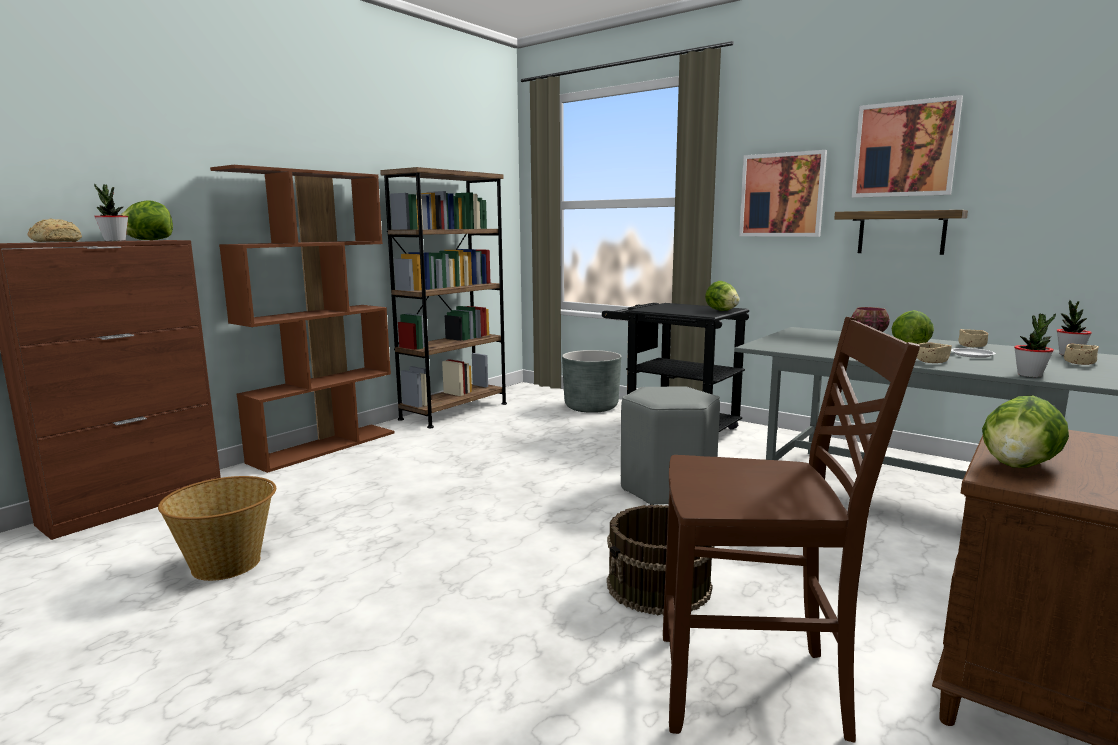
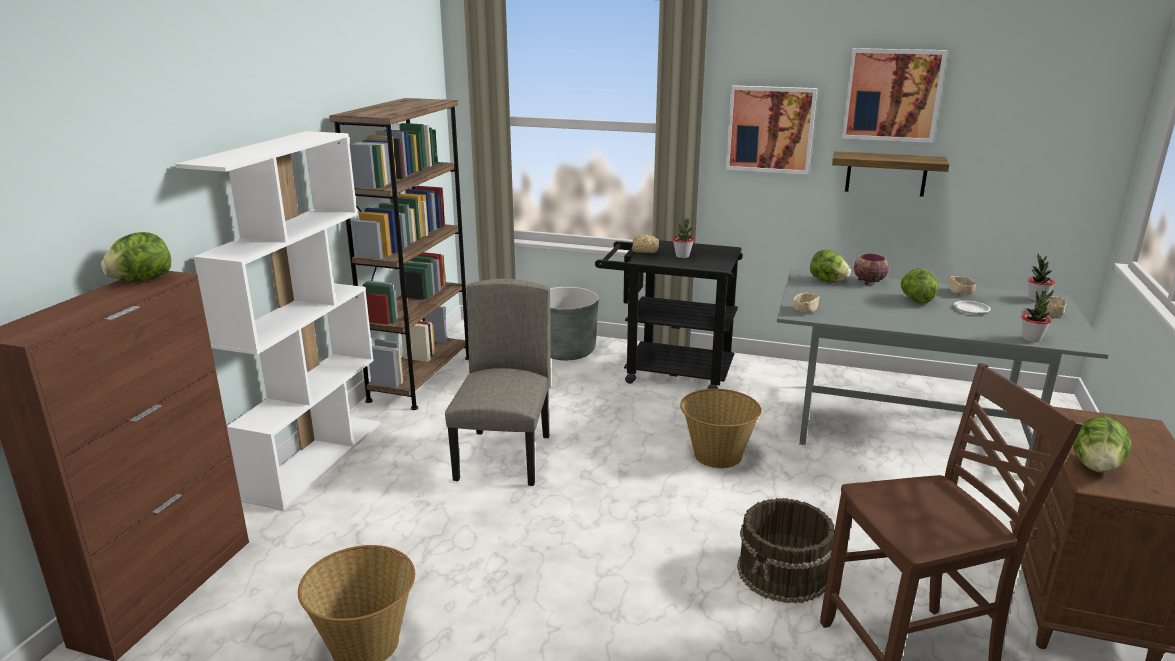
camera: 20 degrees left, 10 degrees up
(56, 242) = (62, 316): bread -> bread (644, 250)
(115, 241) = (121, 297): potted plant -> potted plant (682, 256)
(324, 447) = (315, 459): brown bookcase -> white bookcase
(470, 464) = (505, 457): none -> beige chair
(667, 489) = (717, 455): grey stool -> basket
(721, 310) = (721, 255): lettuce -> lettuce (827, 281)
(931, 361) = (951, 325): beige bowl -> beige bowl (805, 310)

